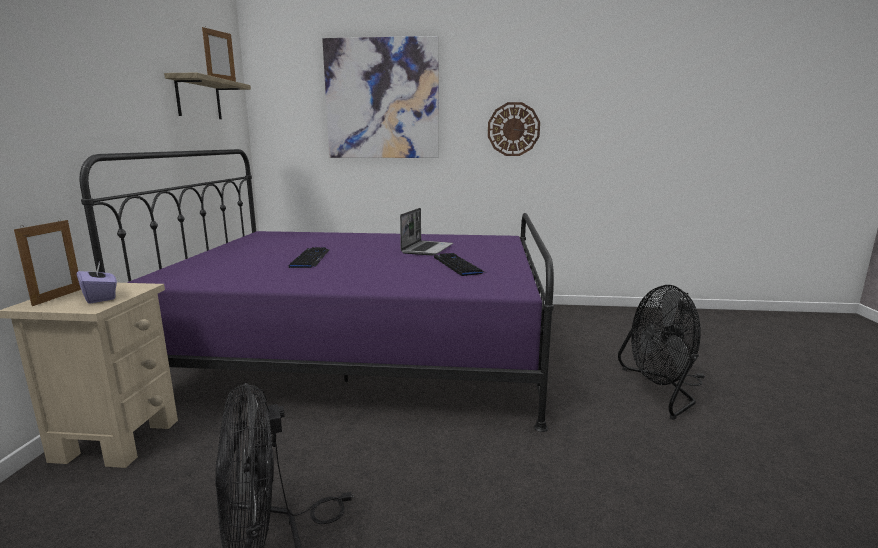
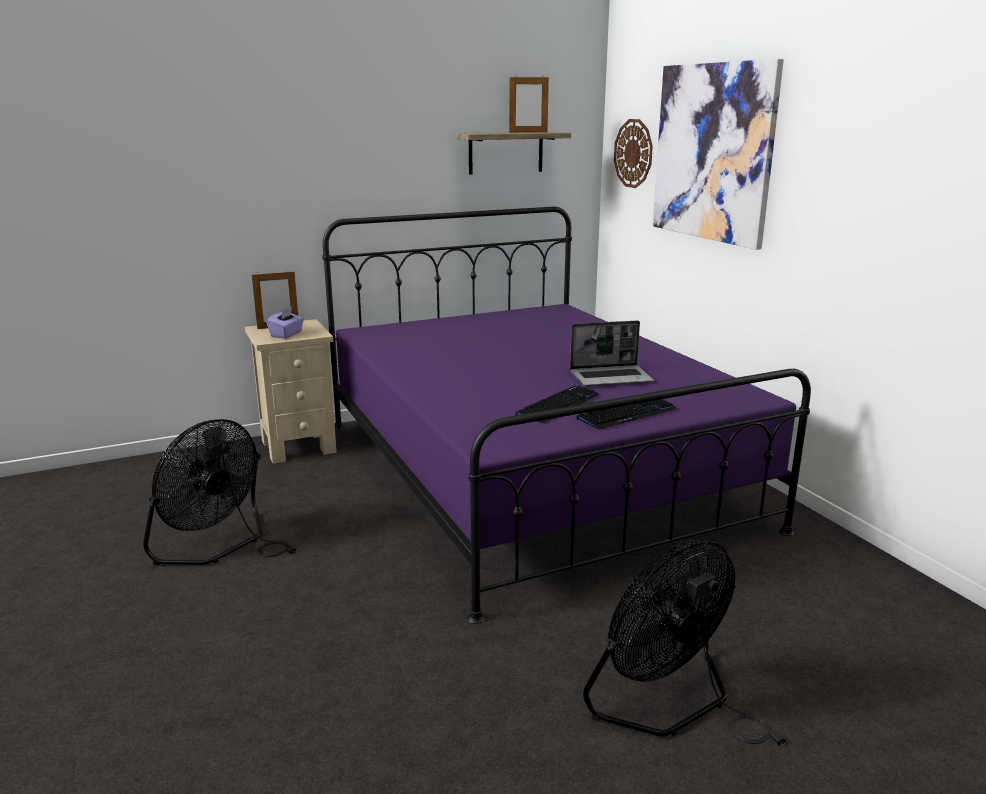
camera: 60 degrees right, 5 degrees up
(310, 259) = (490, 349): keyboard -> keyboard (627, 415)
(513, 129) = (863, 220): wall clock -> wall clock (633, 153)

